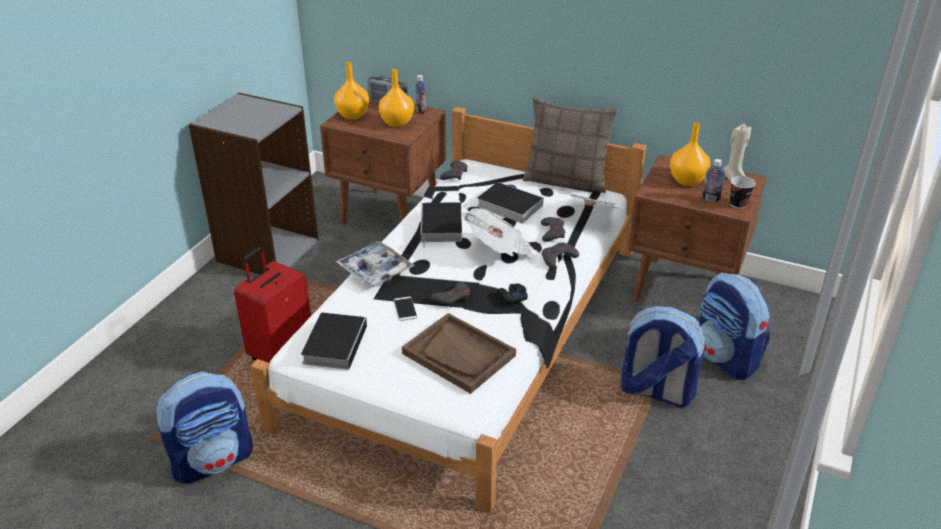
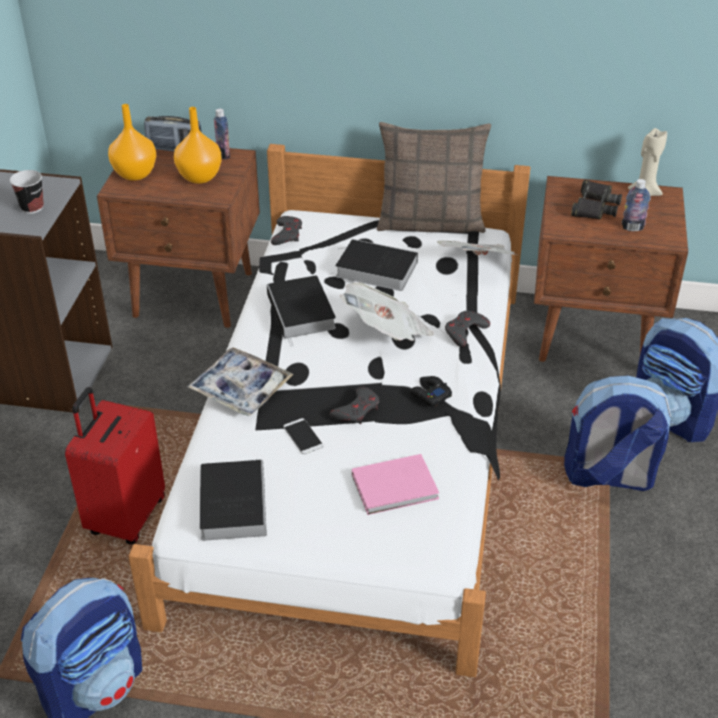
camera: 15 degrees left, 5 degrees up
(459, 354) = (397, 487): brown tray -> pink book
(552, 232) = (444, 298): grey game controller -> none
(687, 180) = (594, 206): orange vase -> black binoculars
(738, 204) = (666, 230): cup -> cup (32, 207)

